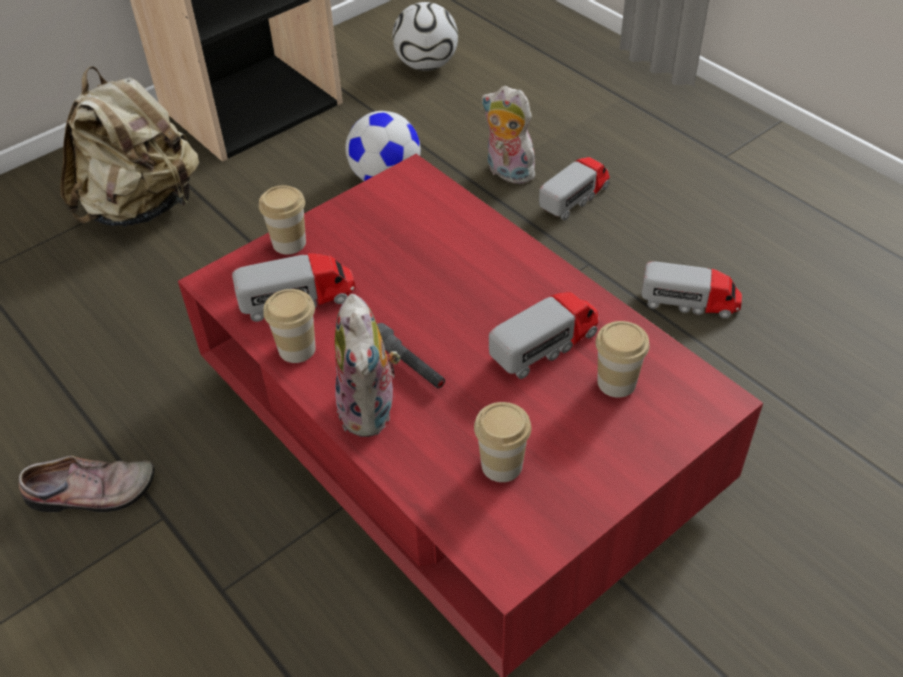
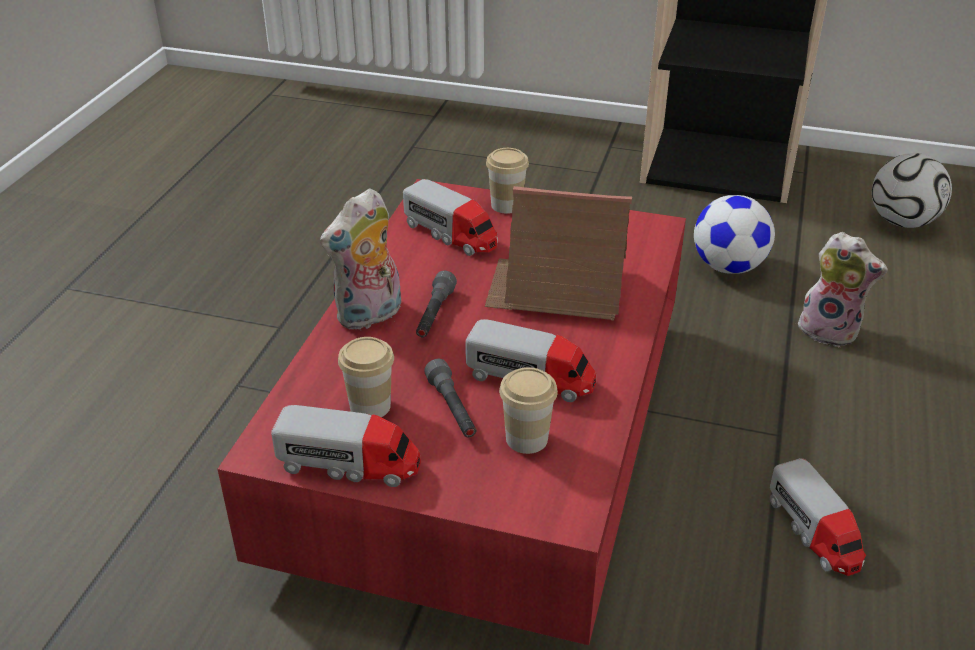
camera: 55 degrees right, 10 degrees down
(92, 494) = (274, 287): shoe -> none
(142, 207) = (548, 174): beige backpack -> none
(297, 349) = (400, 256): cup -> none
(443, 272) = (557, 289): none -> toy house
(507, 173) = (830, 330): plush toy -> plush toy turned 120 degrees clockwise
(546, 411) = (452, 409): none -> grey flashlight
(575, 197) = (857, 388): toy truck -> toy truck (350, 463)

